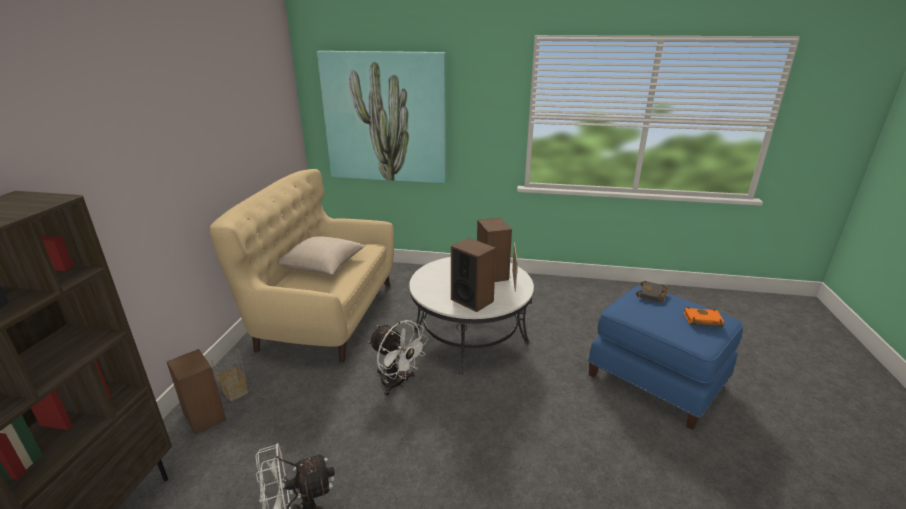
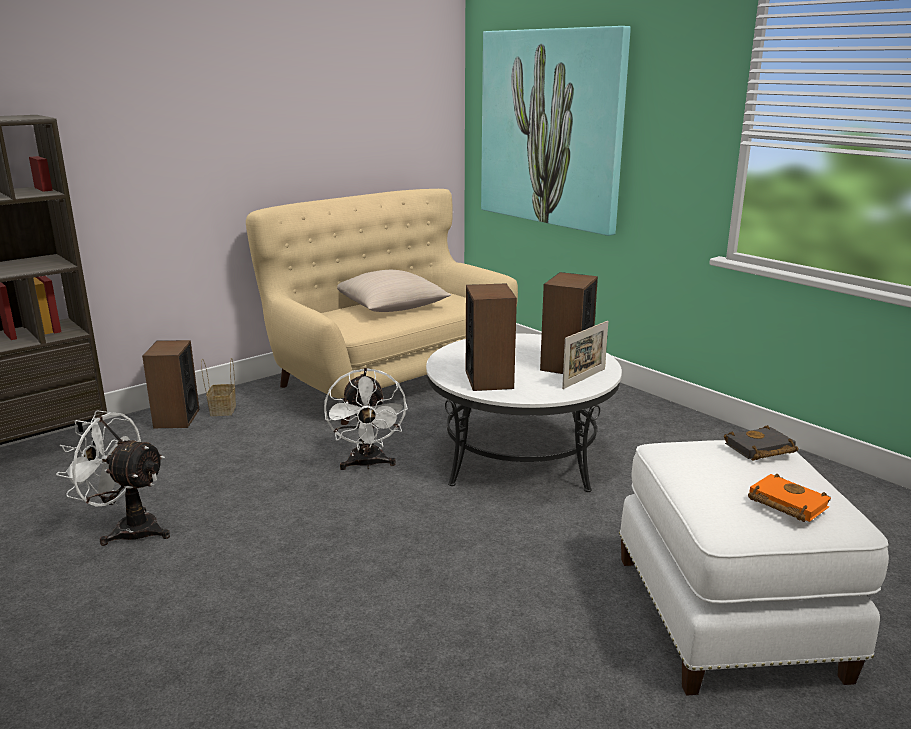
camera: 40 degrees right, 5 degrees down
(656, 379) = (730, 615): blue ottoman -> white ottoman

